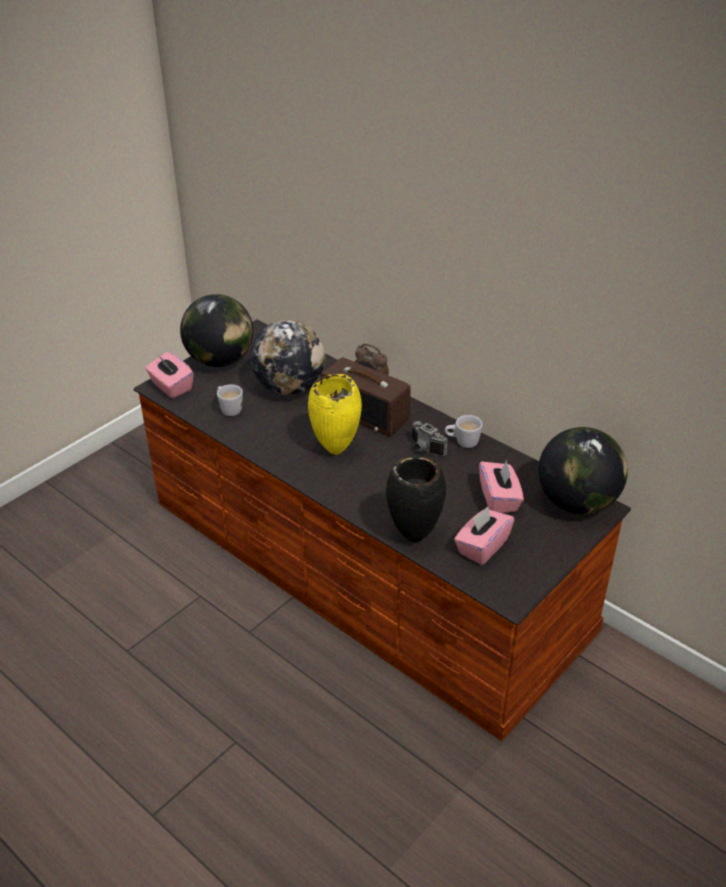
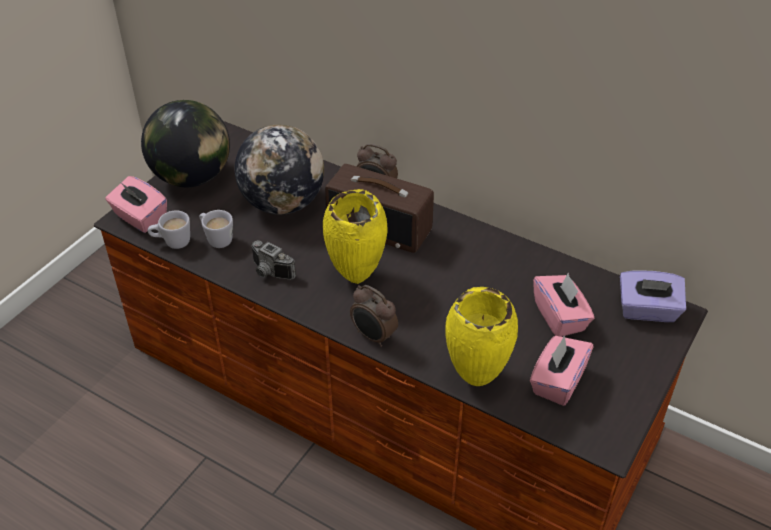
camera: 10 degrees left, 5 degrees up
(338, 496) = (373, 337): none -> alarm clock
(413, 537) = (474, 379): black vase -> yellow vase
(424, 449) = (458, 264): camera -> camera (269, 273)
(462, 442) = (499, 251): white mug -> white mug (172, 242)
(576, 502) = (647, 311): globe -> purple tissue box

